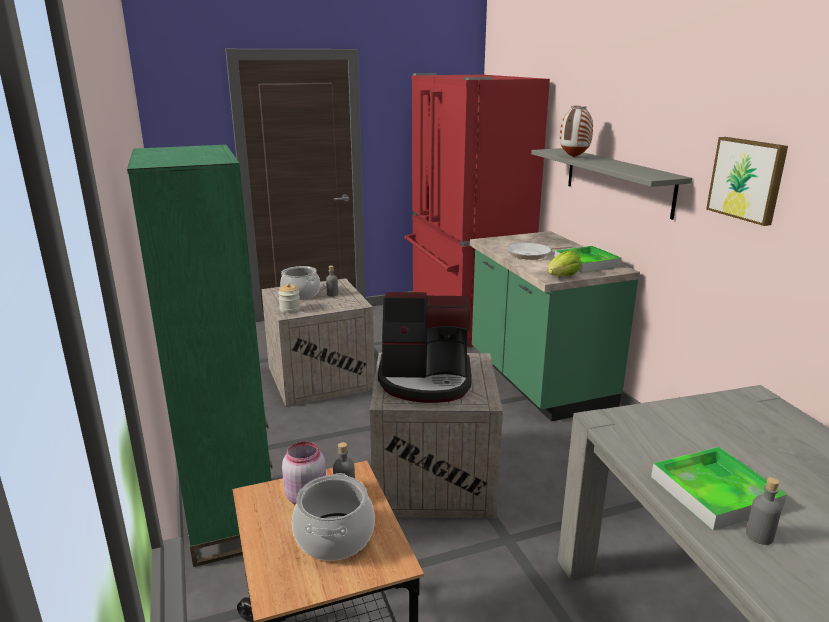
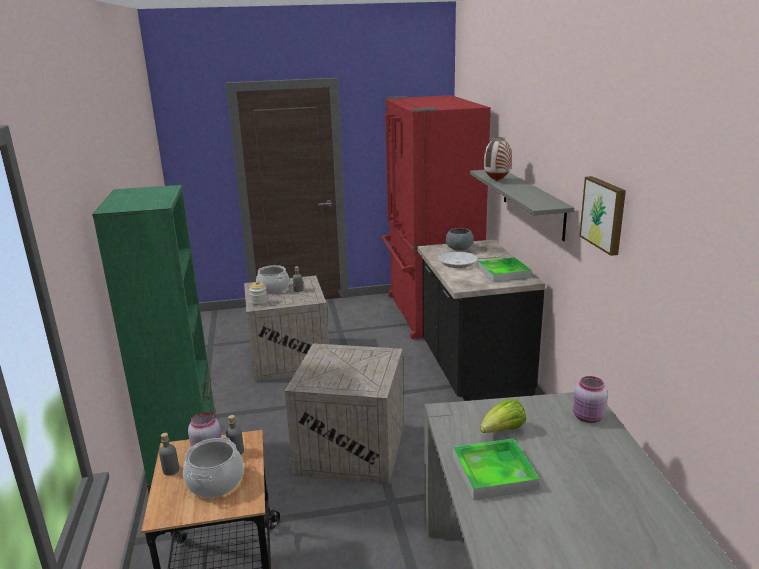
camera: 10 degrees right, 0 degrees up
(426, 380) = (338, 369): coffee machine -> none
(519, 241) = (459, 249): none -> grey bowl
(537, 381) = (472, 371): green counter -> black counter
(562, 277) = (472, 286): lettuce -> lettuce (502, 431)
(759, 536) = (505, 507): grey bottle -> grey bottle (171, 470)
(776, 417) = (588, 418): none -> pink jar

